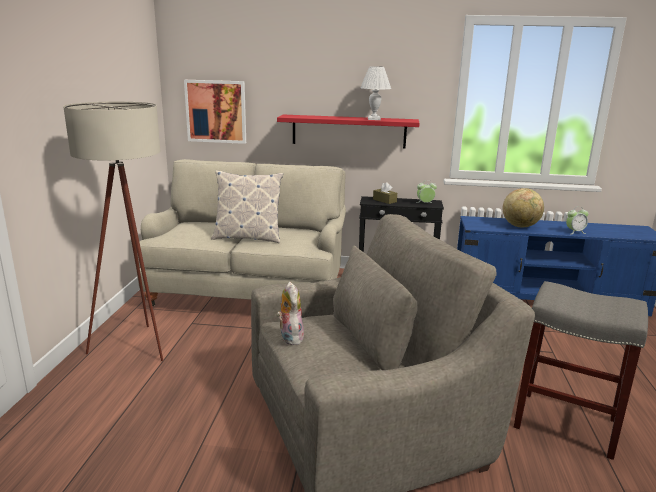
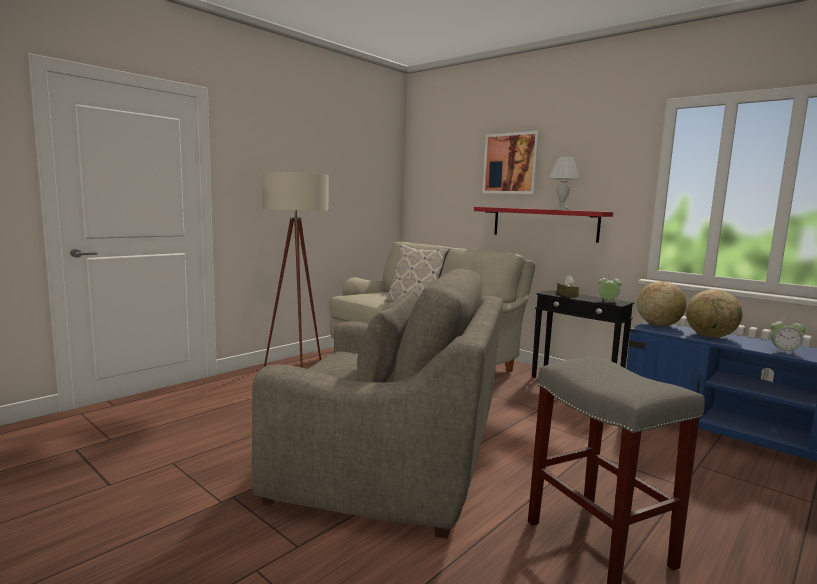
camera: 35 degrees right, 10 degrees down
(216, 111) = (438, 205): picture -> picture (511, 163)
(289, 337) = (331, 357): plush toy -> none
(475, 221) = (658, 325): none -> globe

